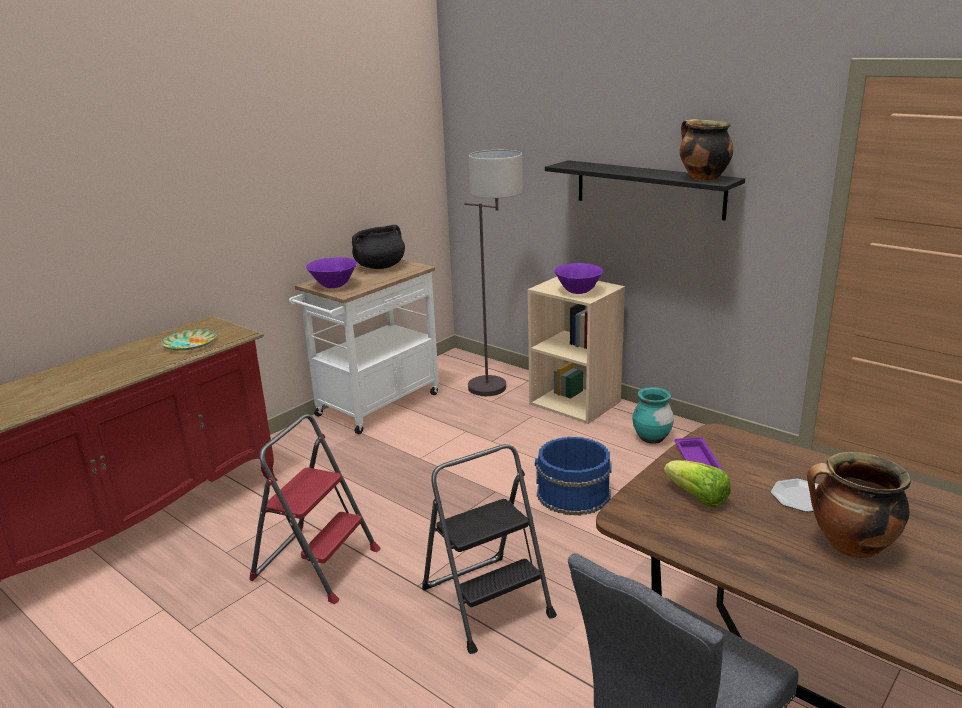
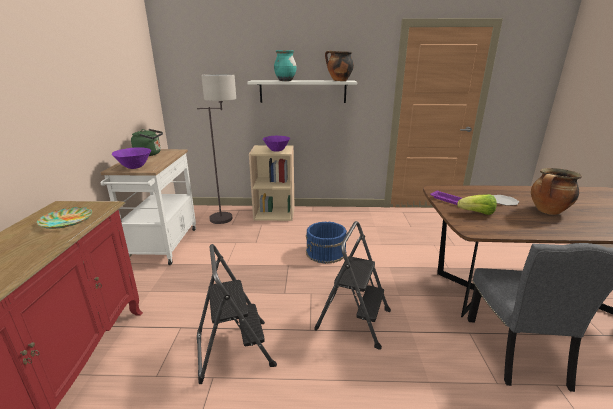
camera: 40 degrees left, 0 degrees up
(312, 562) = (230, 350): red step ladder -> black step ladder
(380, 267) = (150, 154): black cooking pot -> green kettle
(649, 189) = (302, 91): black shelf -> white shelf
(652, 438) = (327, 218): turquoise vase -> turquoise vase (285, 80)

